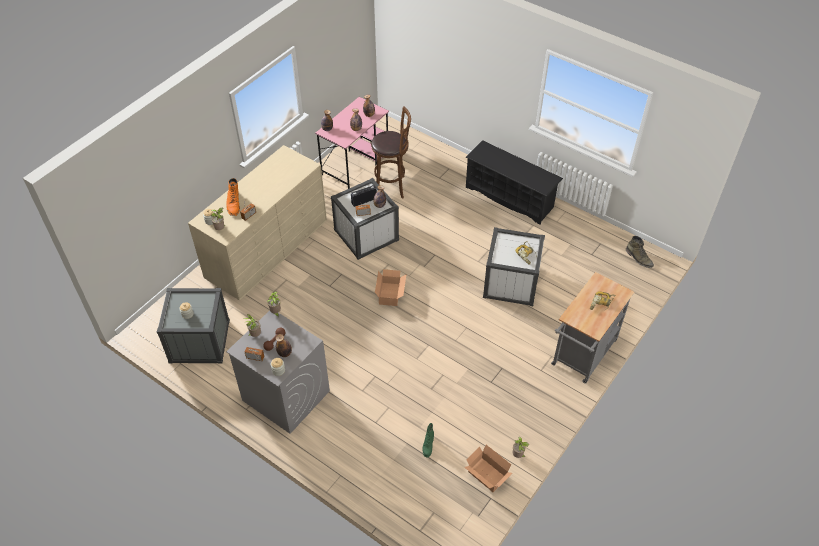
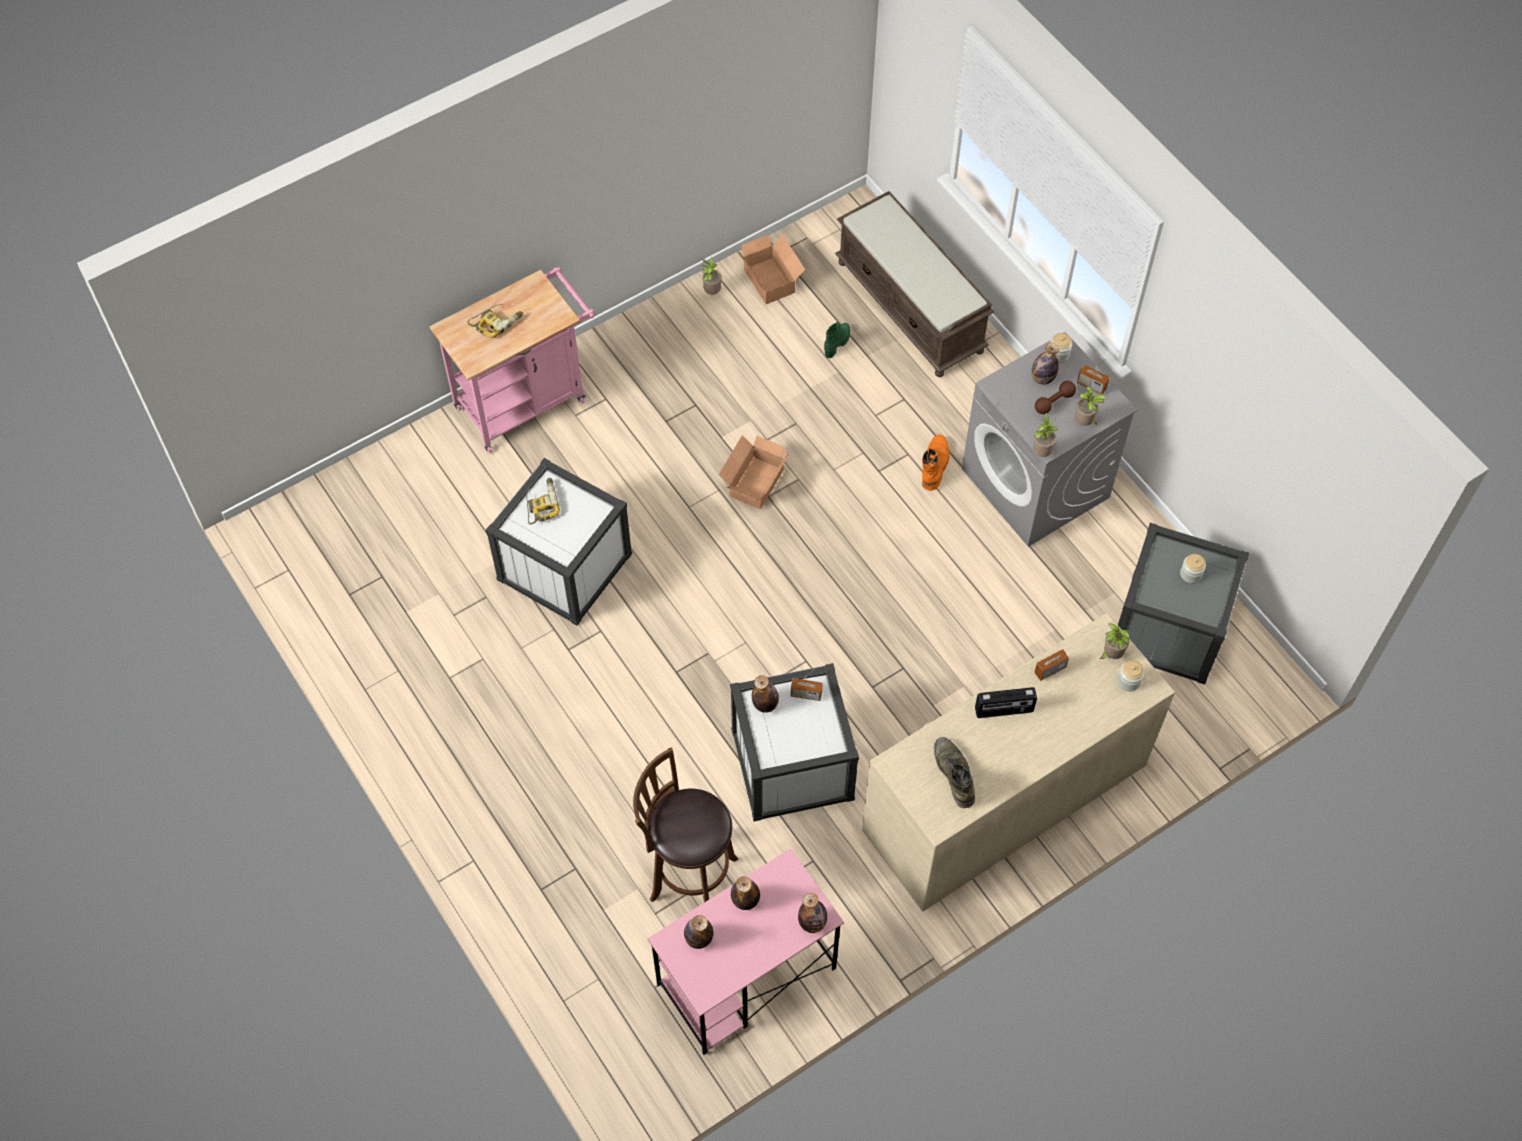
camera: 160 degrees left, 10 degrees up
(233, 204) = (1075, 709): orange boot -> orange boot (935, 464)
(364, 201) = (793, 726): radio -> radio (1004, 710)
(391, 294) = (794, 614): cardboard box -> cardboard box (753, 483)
(392, 486) = (911, 307): none -> brown bench
(509, 197) = (455, 762): black shoe rack -> none
(582, 356) = (527, 400): grey cart -> pink cart
(639, 258) = (303, 541): green boot -> green boot (954, 774)

